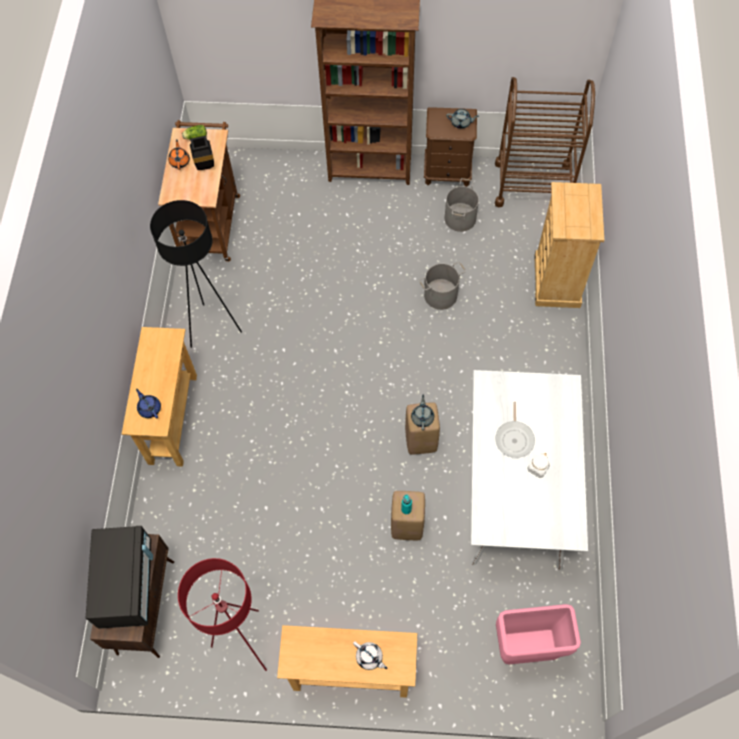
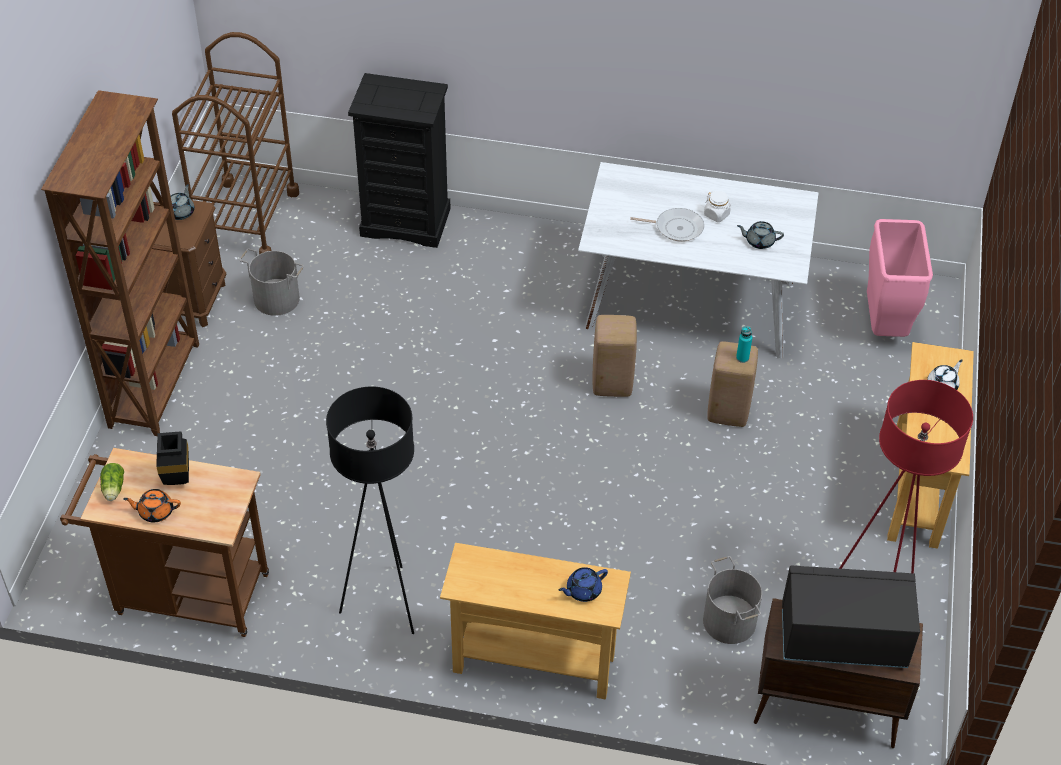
camera: 85 degrees left, 15 degrees down
(422, 417) = (618, 327): grey teapot -> grey teapot (759, 241)
(440, 294) = (395, 336): grey bucket -> grey bucket (728, 621)
(557, 281) = (406, 222): beige dresser -> black dresser

